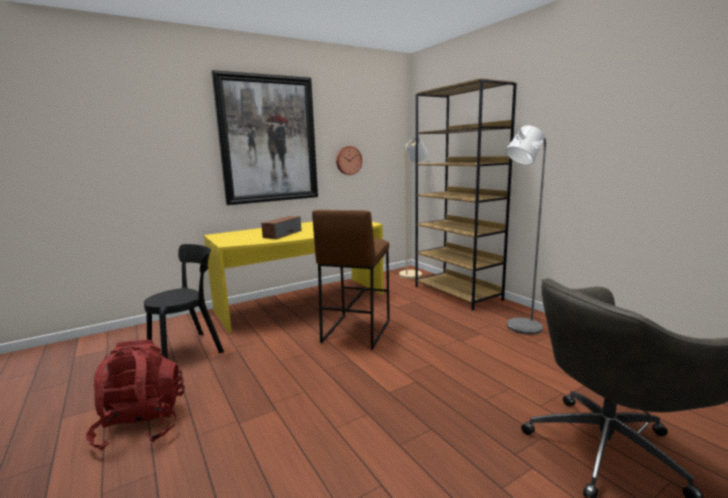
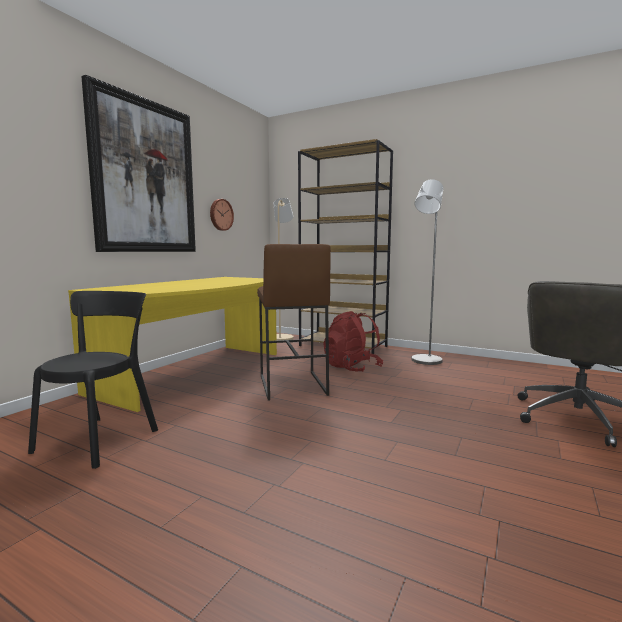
camera: 30 degrees left, 5 degrees down
(142, 425) = (144, 528): red backpack -> red backpack (351, 368)
(282, 234) = (184, 286): speaker -> none

